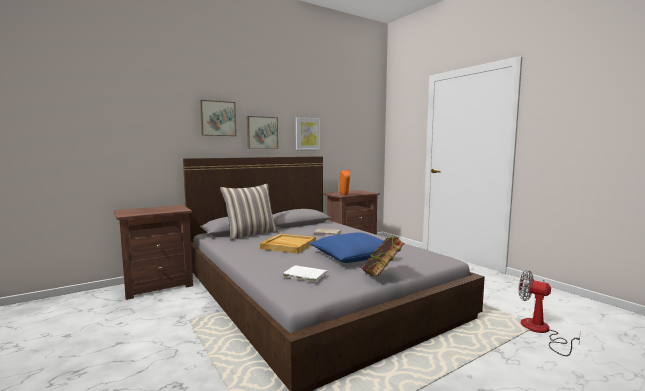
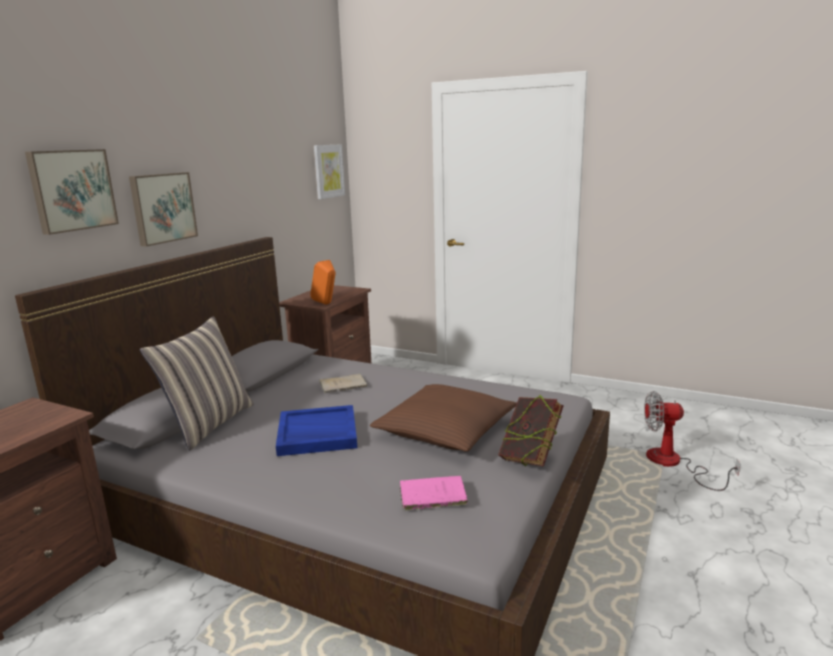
camera: 30 degrees left, 10 degrees up
(288, 245) = (316, 434): beige tray -> blue tray
(304, 275) = (430, 495): white book -> pink book
(307, 134) = (240, 197): picture -> picture (328, 171)
(353, 256) = (445, 430): blue pillow -> brown pillow

